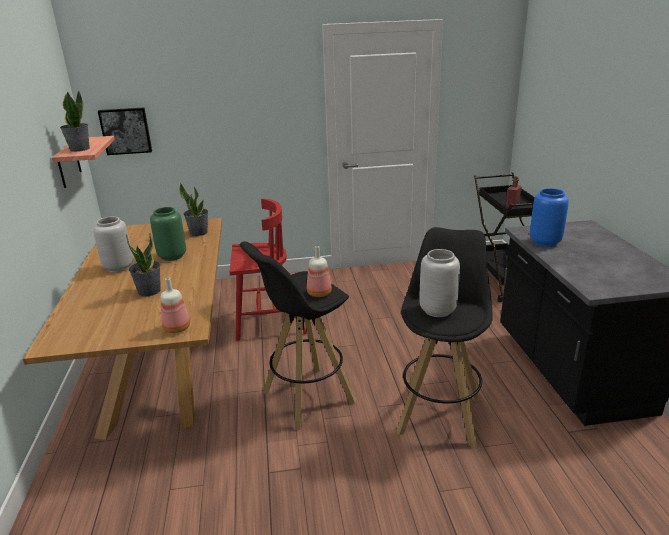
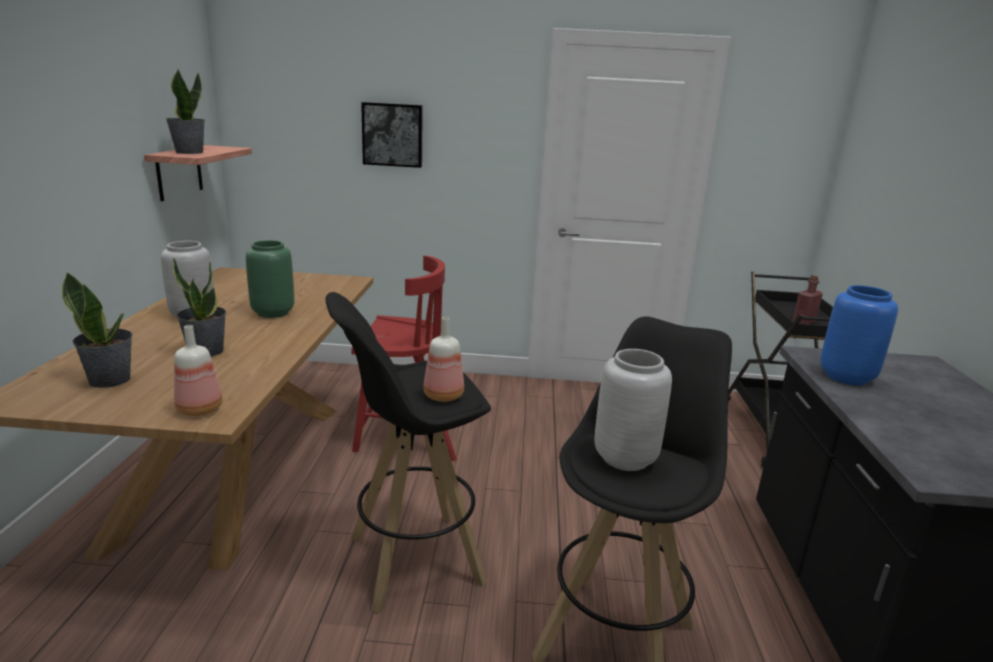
camera: 10 degrees right, 5 degrees down
(126, 131) = (274, 147): picture -> picture (393, 135)
(198, 232) = (330, 290): potted plant -> potted plant (110, 379)

